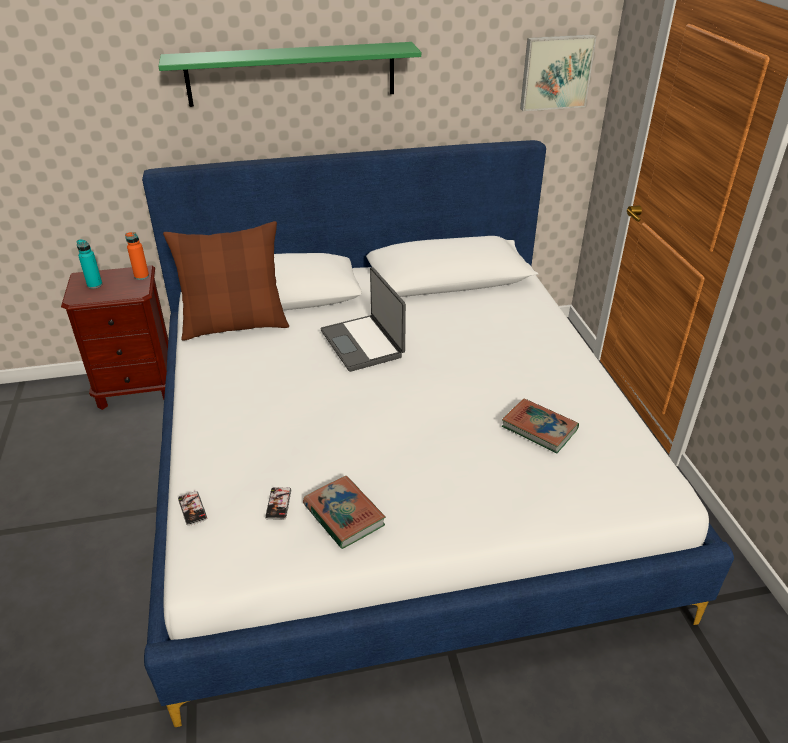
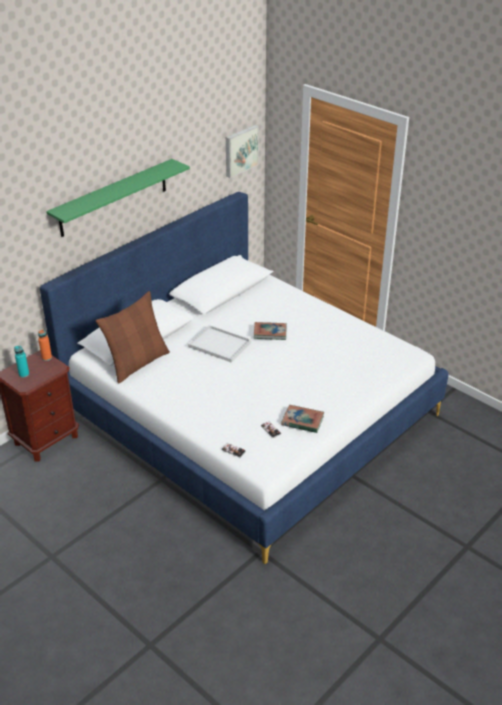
camera: 35 degrees left, 0 degrees up
(363, 343) = (221, 344): laptop -> white tray
(539, 428) = (344, 350): book -> book (270, 333)

